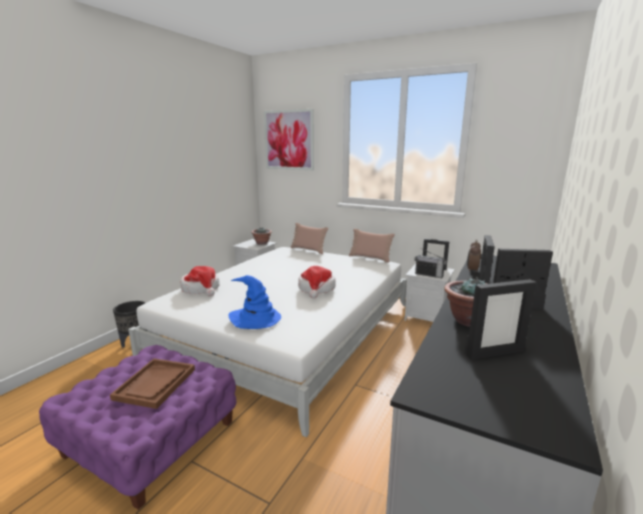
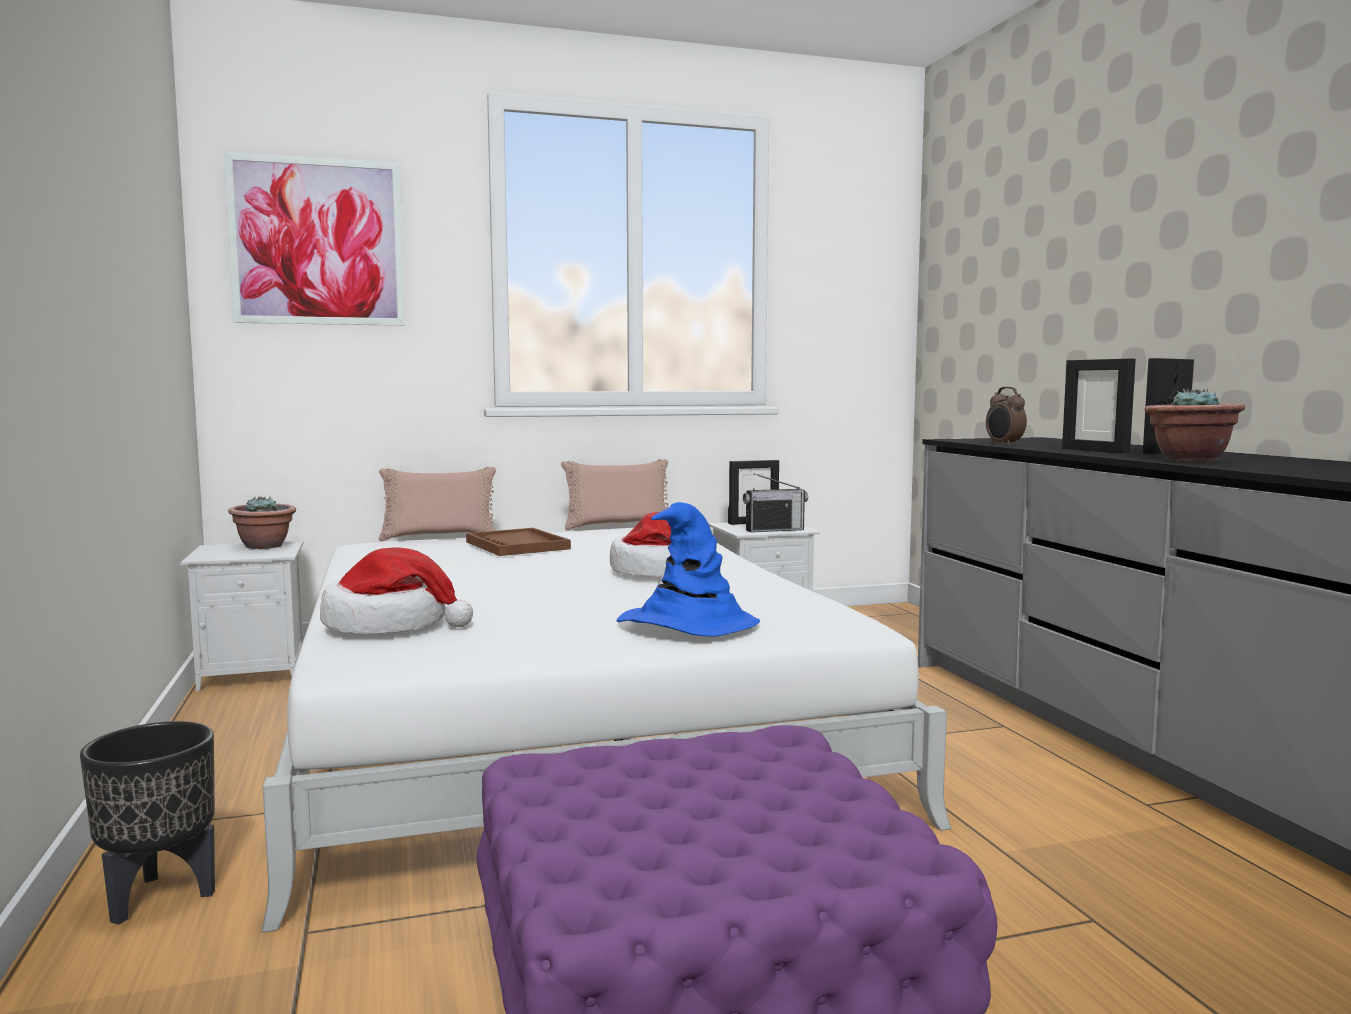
camera: 45 degrees left, 10 degrees down
(155, 384) = (720, 791): brown tray -> brown tray (517, 545)
(494, 352) = (1302, 466): picture frame -> none

